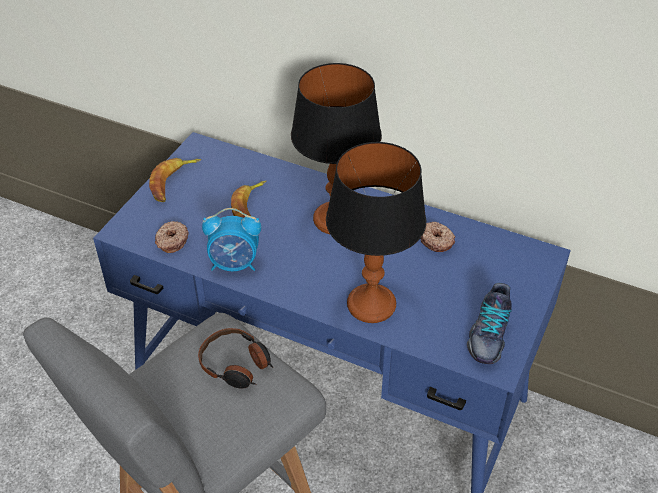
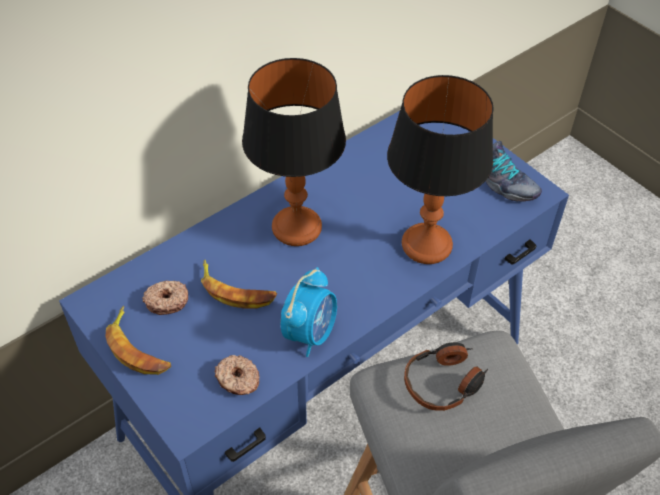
camera: 65 degrees left, 5 degrees up
(436, 240) = (371, 167): donut -> donut (167, 301)

